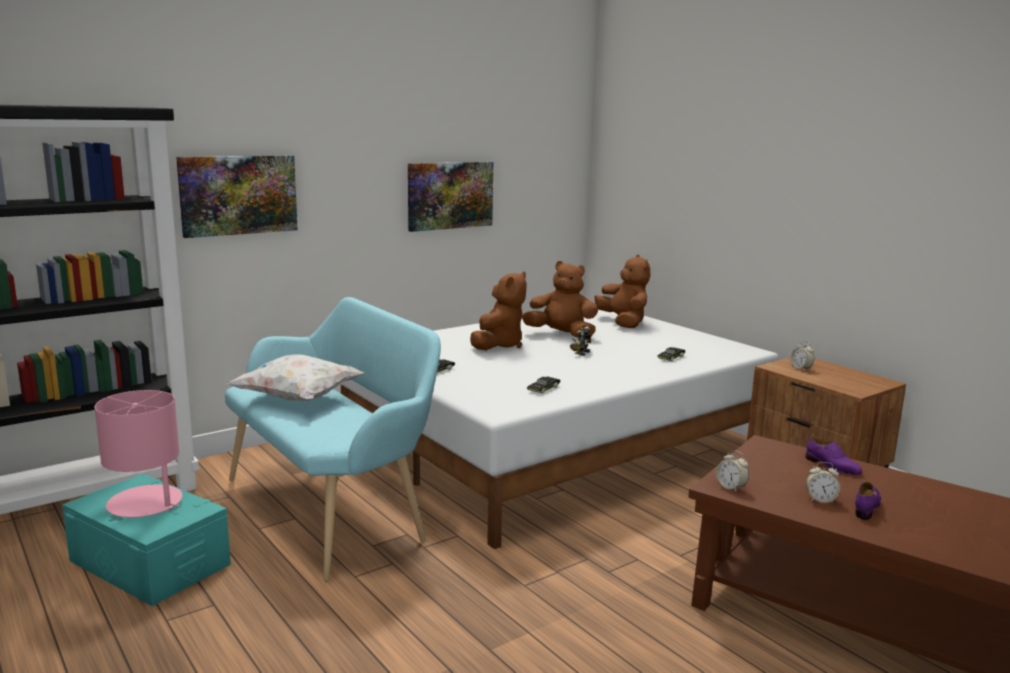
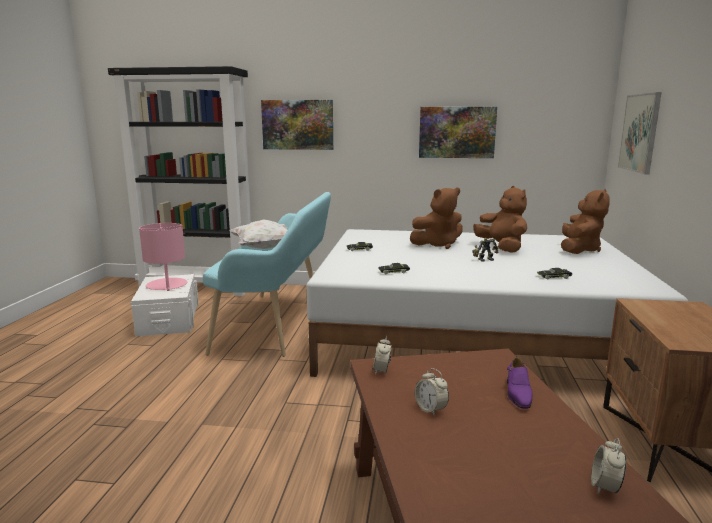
camera: 45 degrees right, 0 degrees up
(149, 562) = (168, 319): turquoise storage box -> white storage box
(654, 193) = (639, 133): none -> picture
(801, 368) = (665, 311): alarm clock -> alarm clock (605, 487)
(867, 506) = (461, 433): purple shoe -> none

